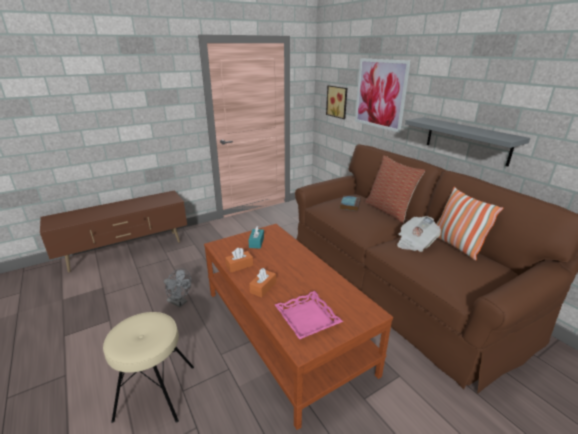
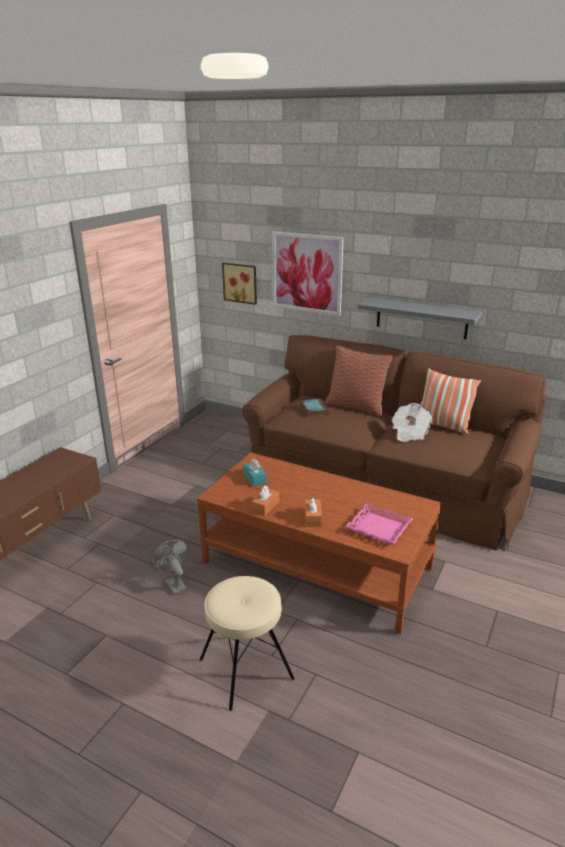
camera: 30 degrees left, 0 degrees up
(179, 302) = (174, 584): grey fan -> grey fan turned 120 degrees counterclockwise

